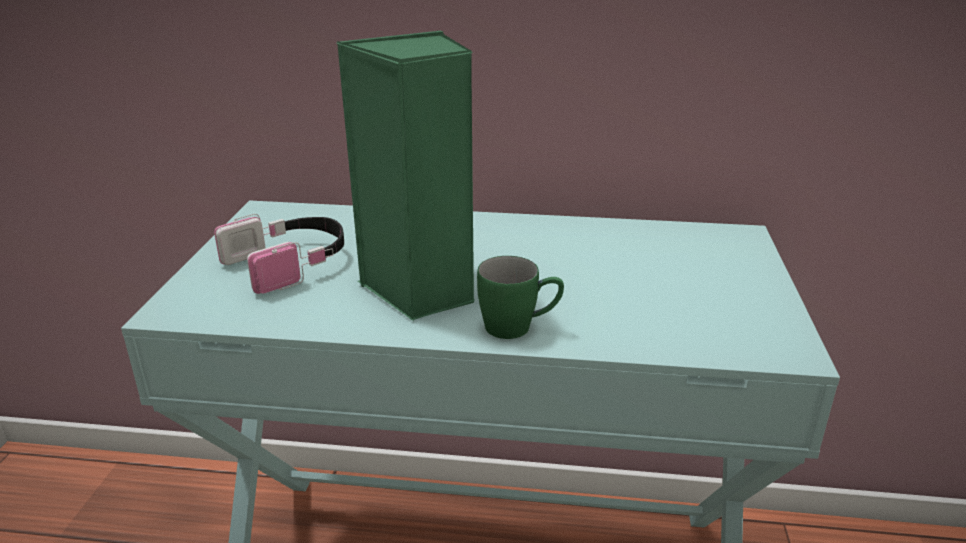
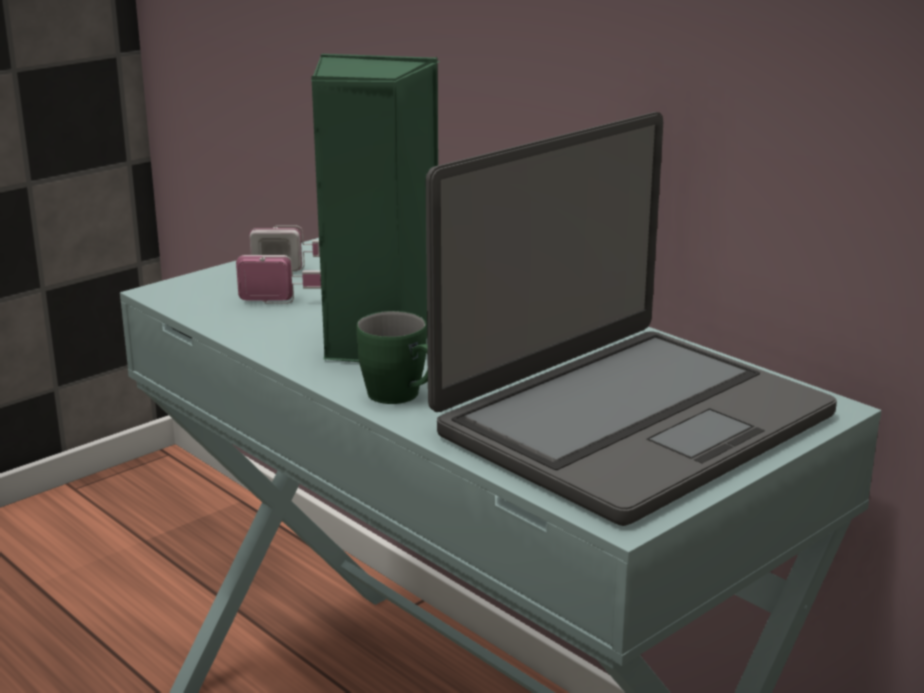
camera: 40 degrees right, 5 degrees down
(679, 286) = (630, 423): none -> laptop

